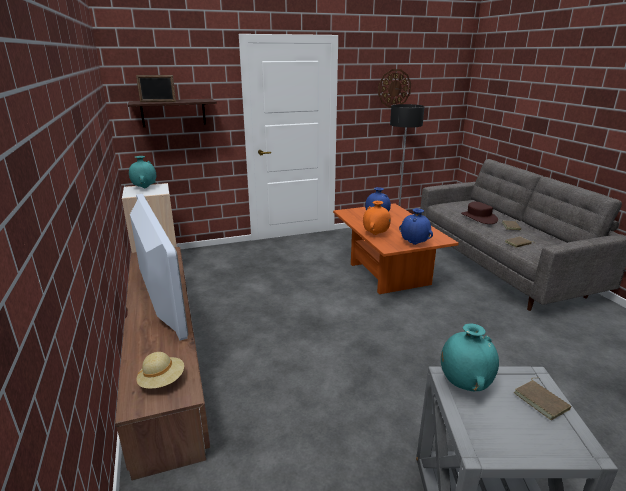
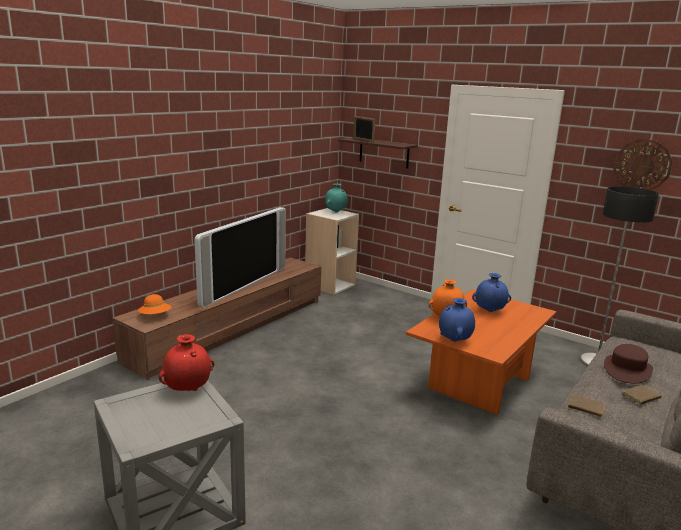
camera: 55 degrees right, 5 degrees down
(162, 381) = (155, 316): beige hat -> orange hat
(464, 384) = (188, 389): turquoise vase -> red vase
(542, 401) = (188, 423): brown book -> none

